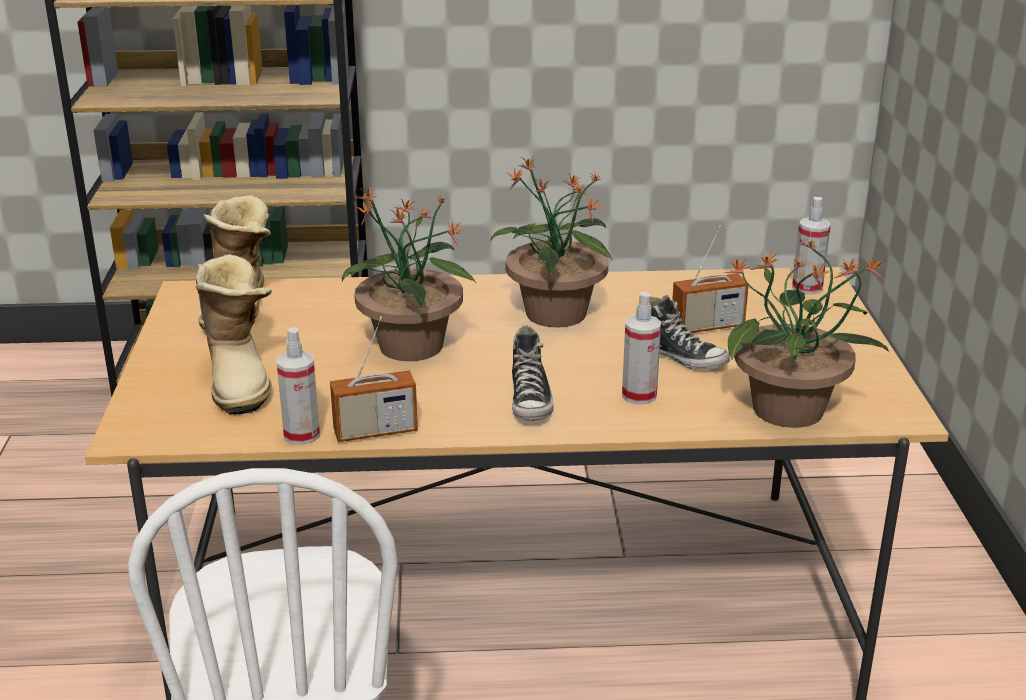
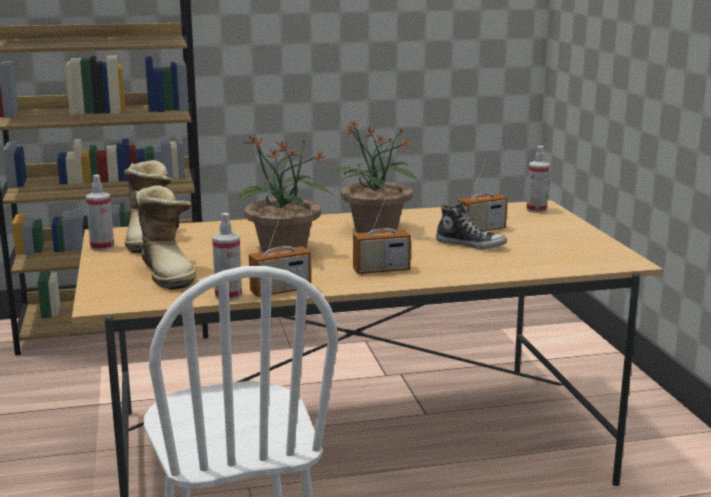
camera: 10 degrees left, 10 degrees down
(531, 401) = (381, 270): shoe -> radio
(639, 395) = (453, 263): spray bottle -> spray bottle (102, 247)
(790, 410) = (557, 264): potted plant -> none

